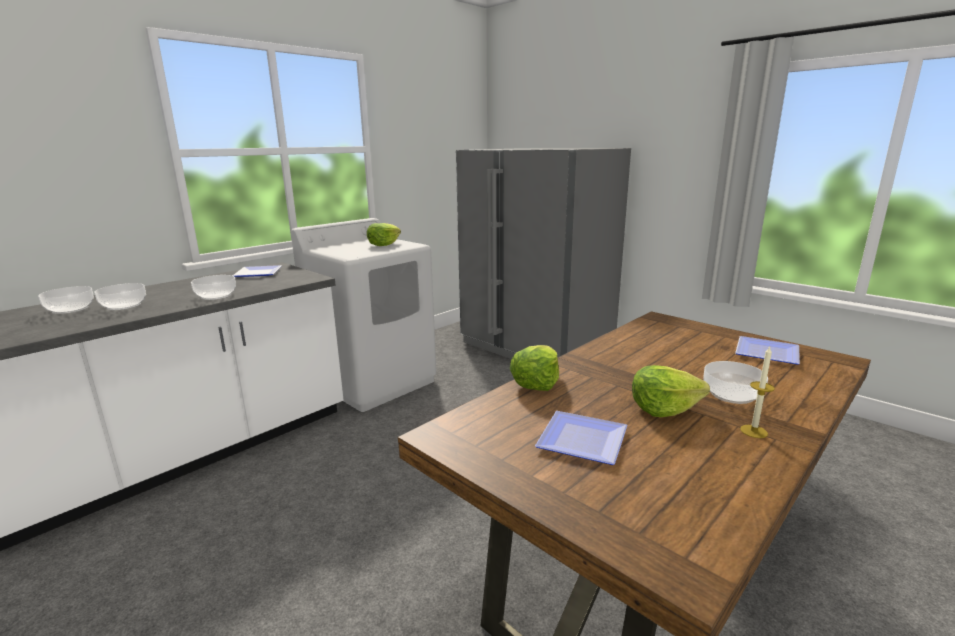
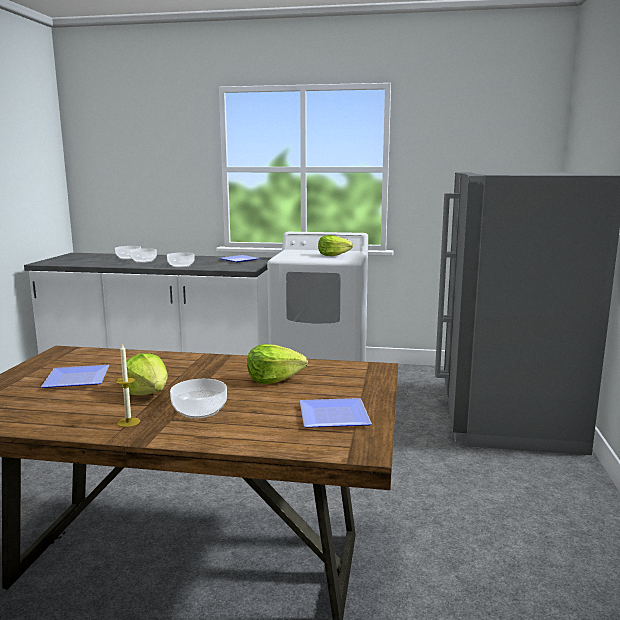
camera: 55 degrees right, 5 degrees down
(536, 382) = (160, 356): lettuce -> lettuce (273, 379)

